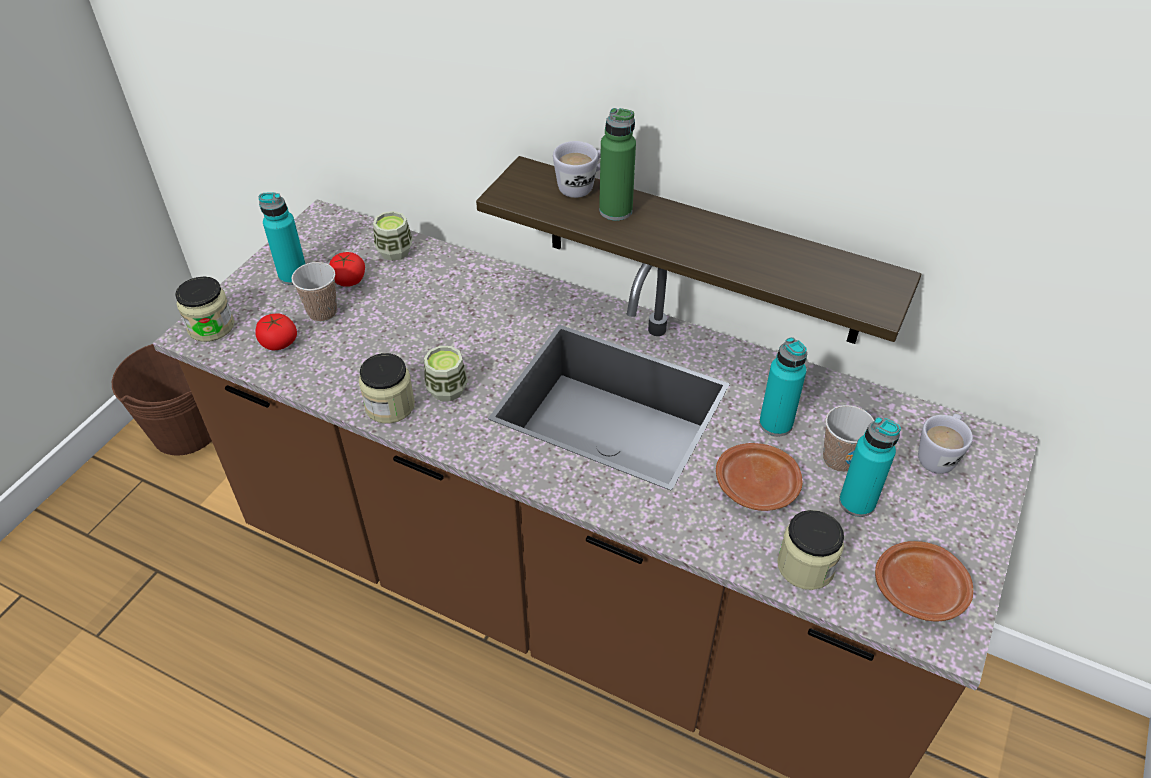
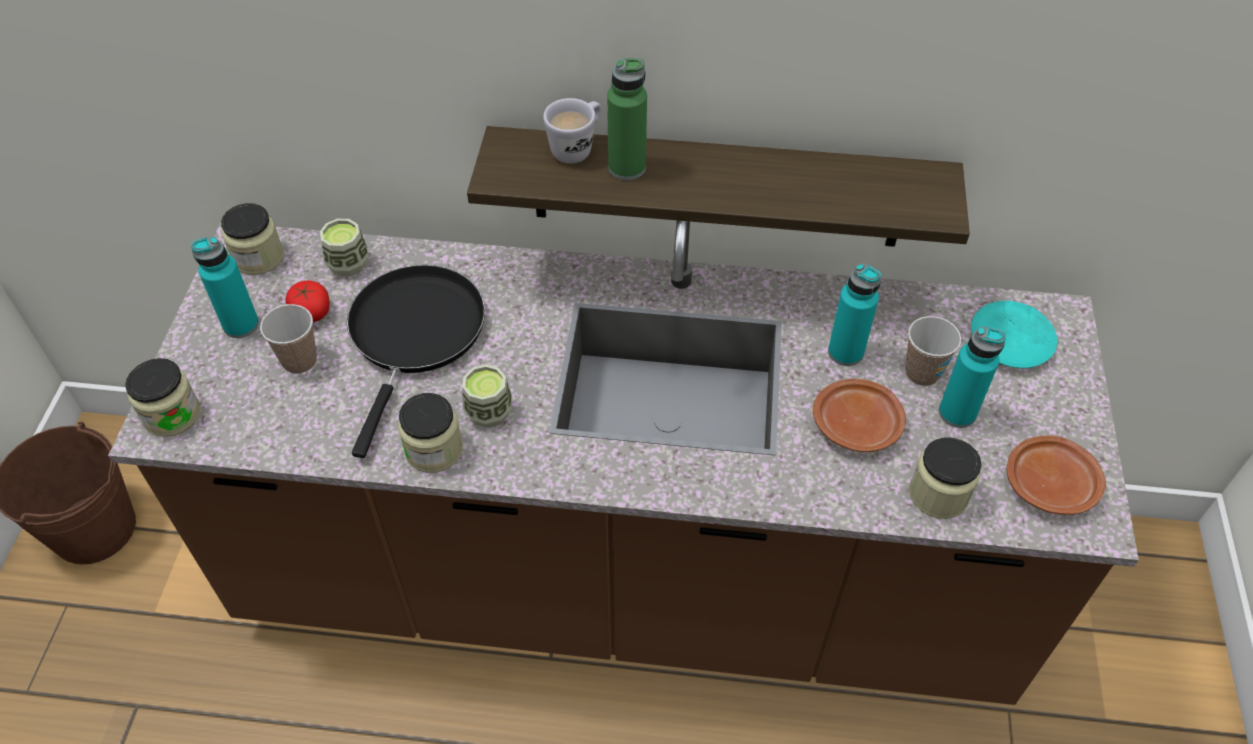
camera: 20 degrees left, 5 degrees up
(279, 342) = (265, 411): tomato -> none
(331, 231) = (258, 257): none -> jar
(419, 316) = (415, 335): none -> black frying pan
(938, 455) = (1010, 341): white mug -> turquoise plate

